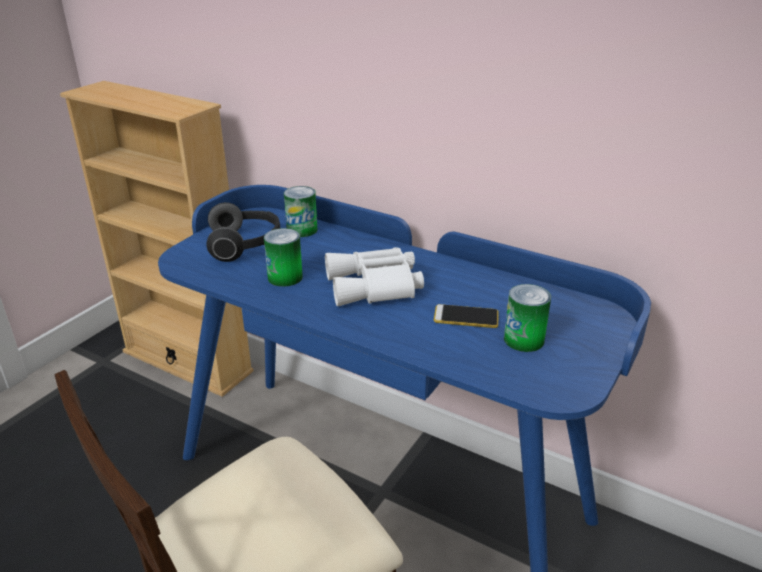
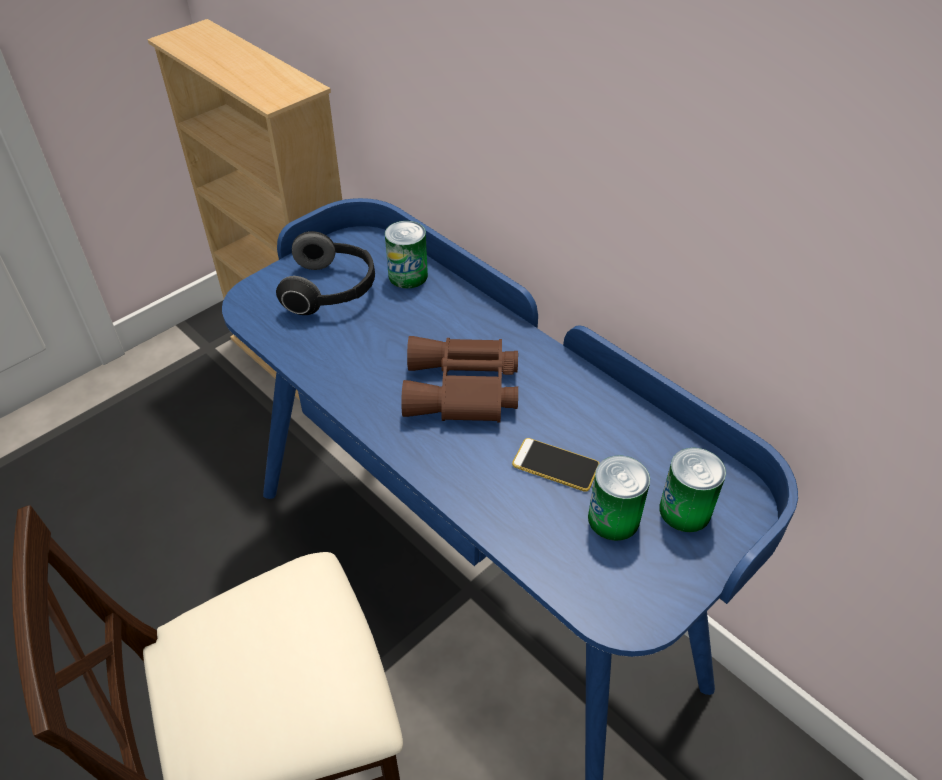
camera: 15 degrees right, 15 degrees up
(285, 277) = (360, 354): can -> can (685, 510)
(375, 286) = (463, 391): white binoculars -> brown binoculars

